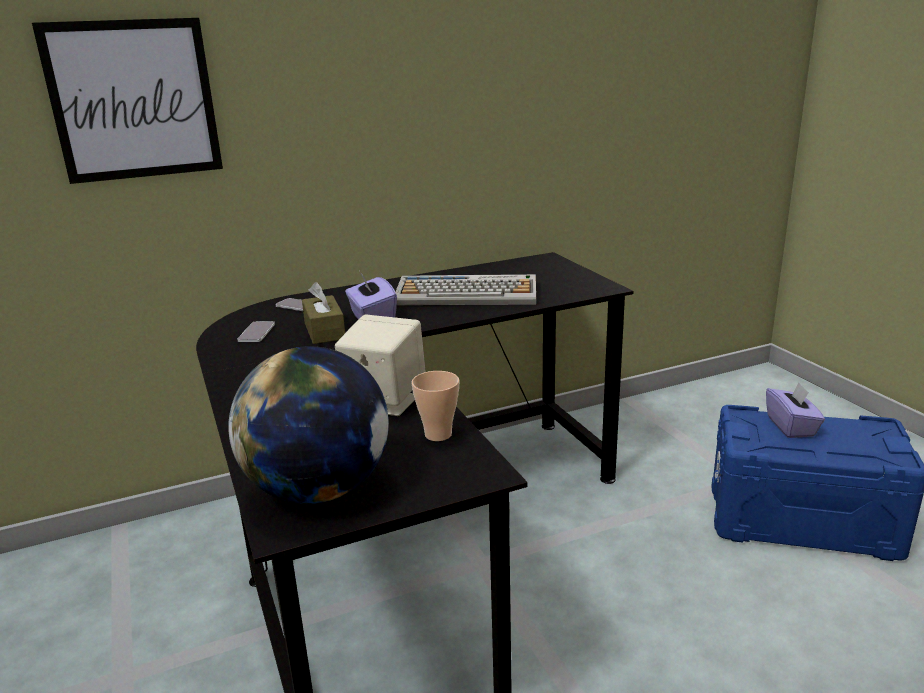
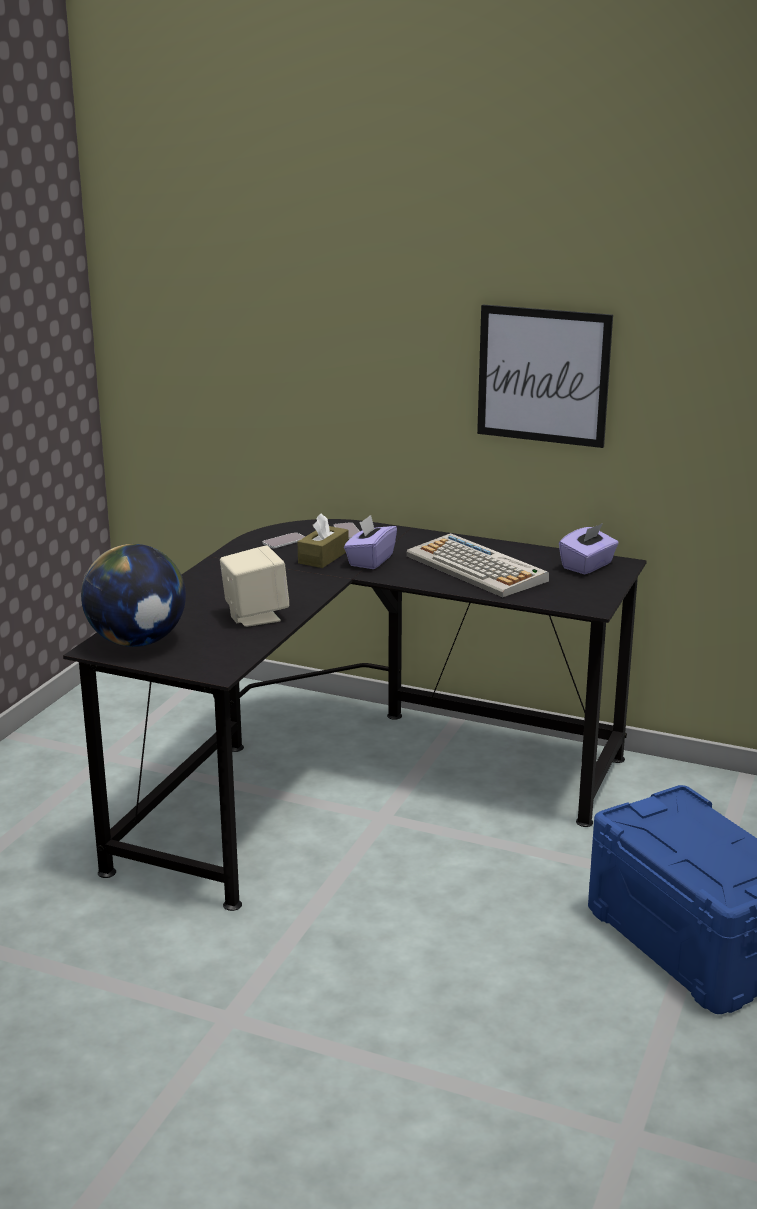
camera: 45 degrees right, 0 degrees up
(134, 100) = (269, 328): picture -> picture (543, 375)
(438, 434) = (241, 645): cup -> none
(791, 426) = (705, 829): purple tissue box -> purple tissue box (587, 566)

